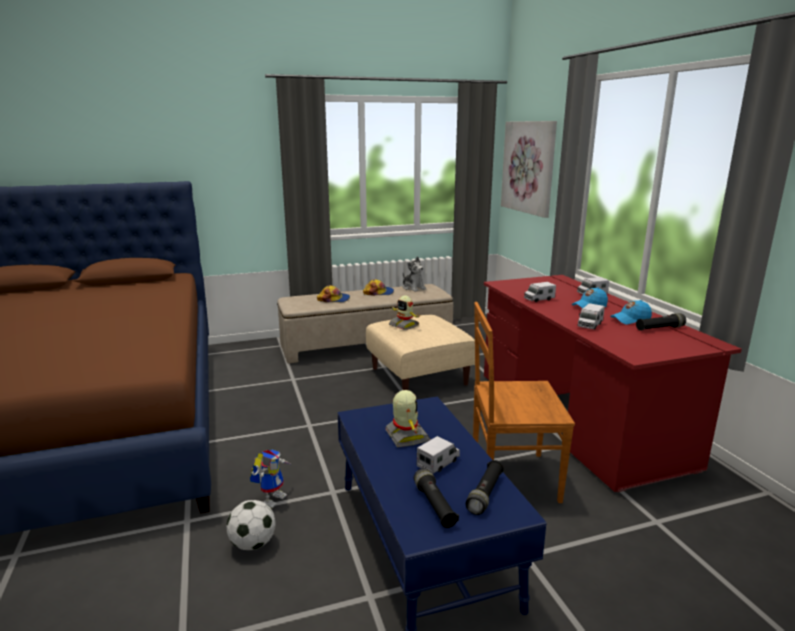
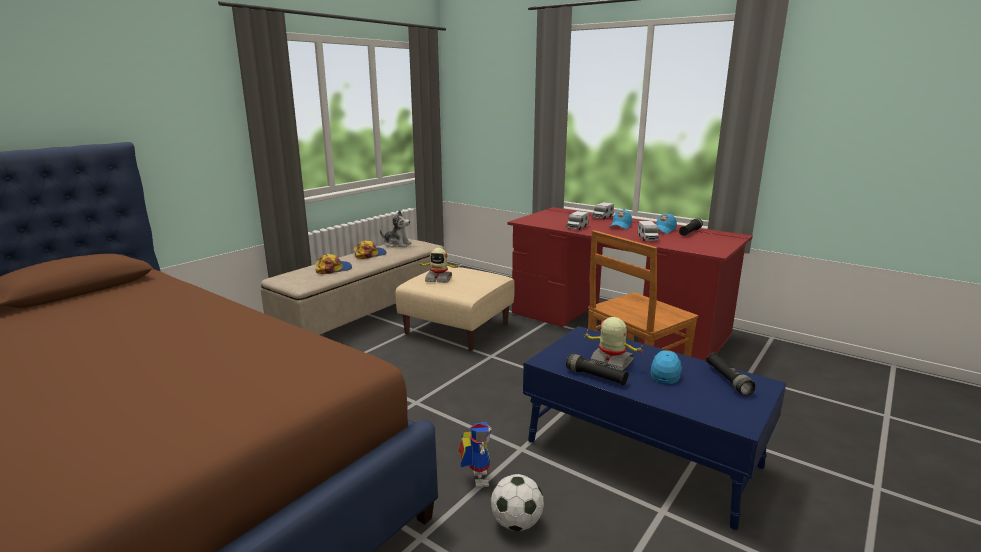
camera: 35 degrees left, 0 degrees up
(434, 505) = (714, 400): black flashlight -> black flashlight (596, 377)
(438, 463) = (666, 372): toy truck -> blue cap
(528, 167) = (482, 112): picture -> none

